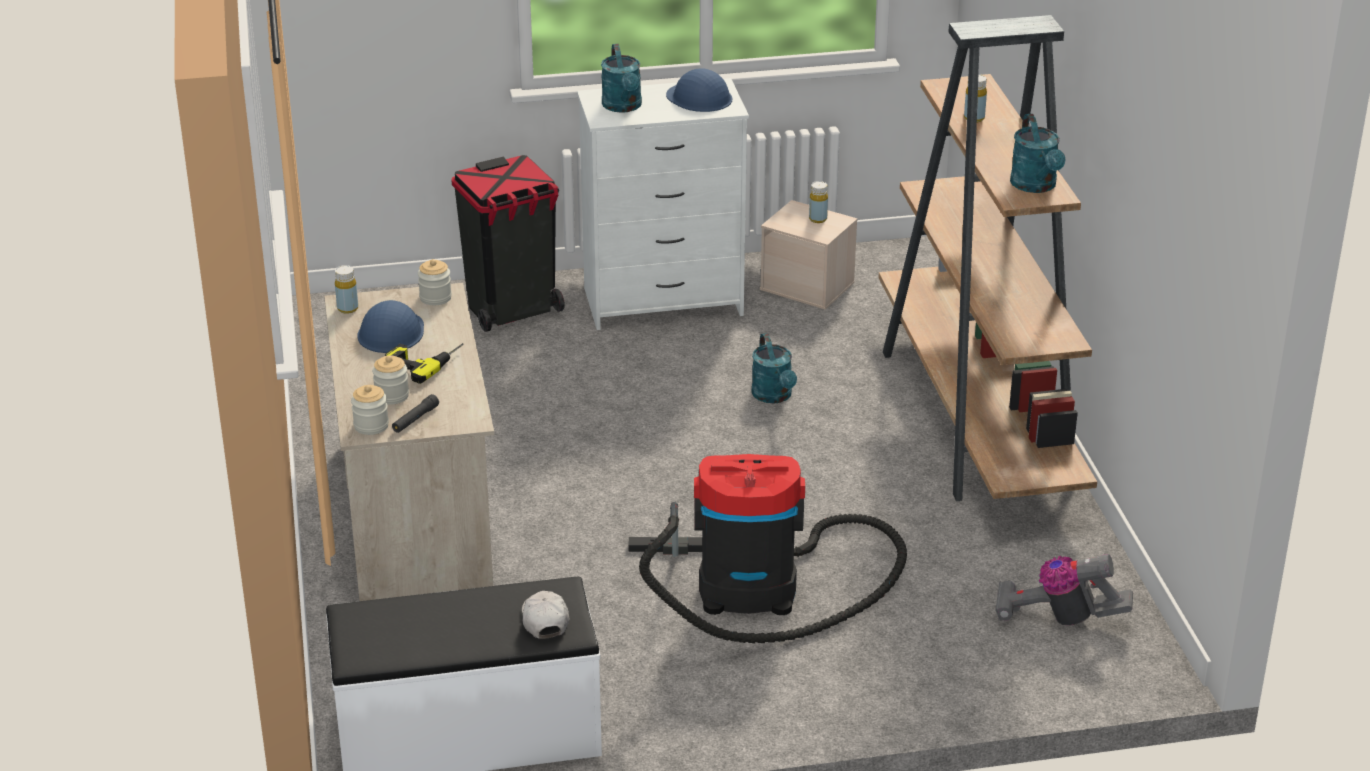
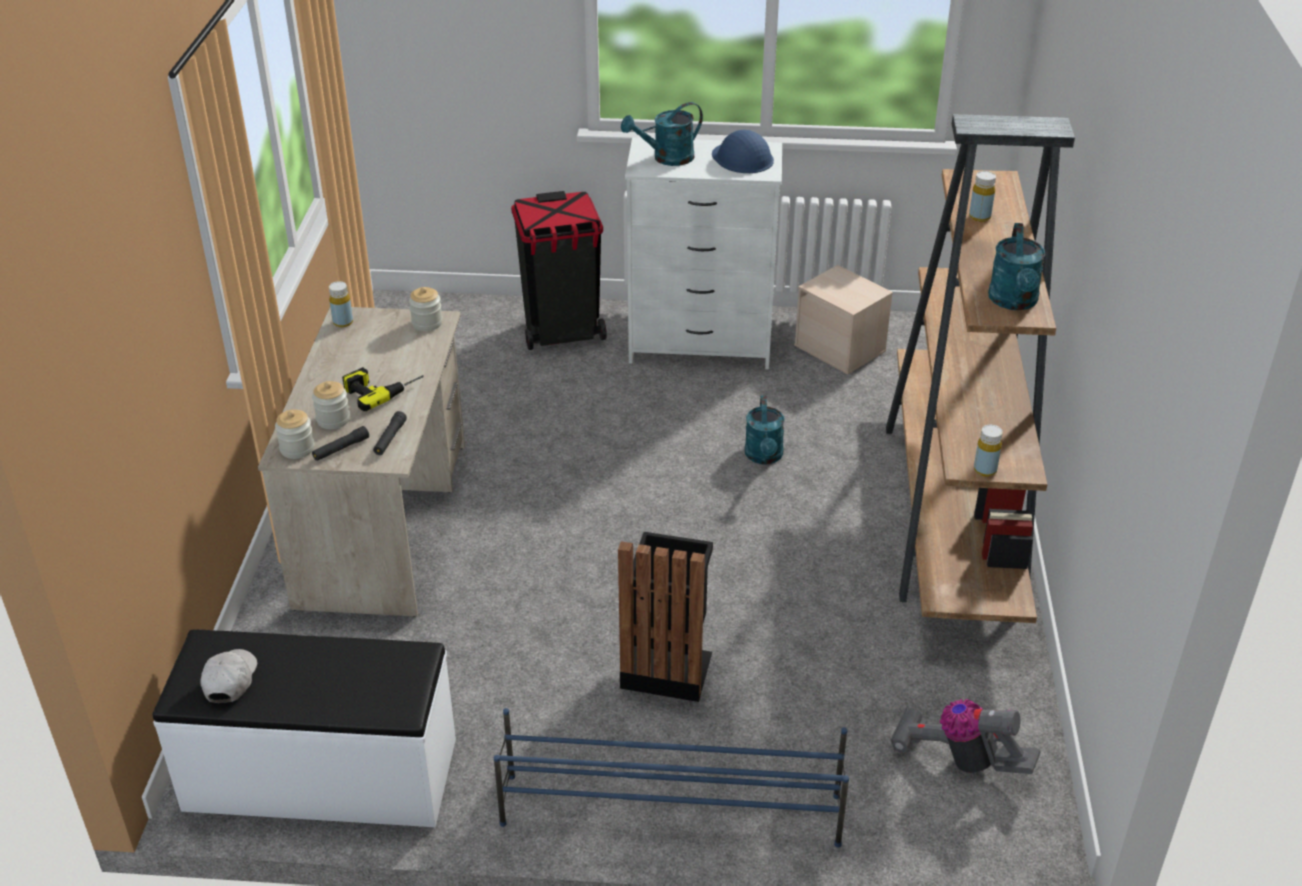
camera: 15 degrees right, 5 degrees up
(391, 332) = (368, 352): blue hard hat -> none
(459, 403) = (390, 438): none -> black flashlight
(544, 620) = (382, 689): white cap -> white cap (230, 680)
(623, 107) = (666, 158): turquoise watering can -> turquoise watering can turned 60 degrees clockwise
(759, 590) = (667, 666): vacuum cleaner -> black trash can
(814, 702) = (669, 809): none -> blue shoe rack
(818, 219) = (854, 287): yellow bottle -> yellow bottle (985, 470)

